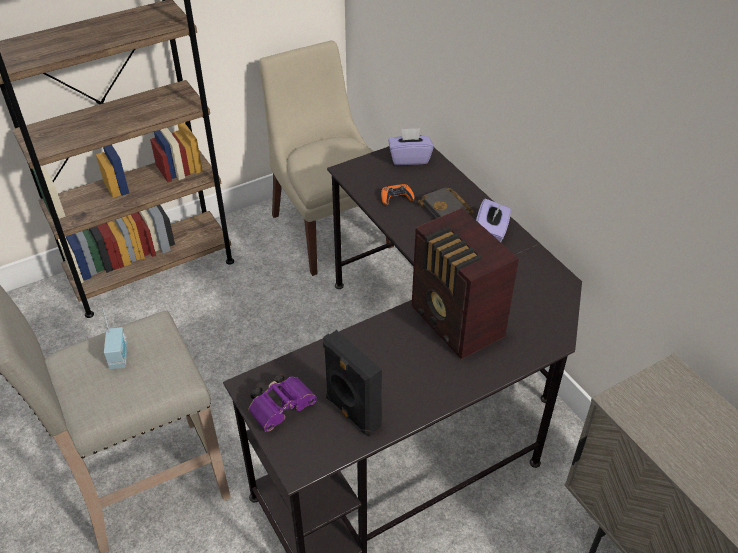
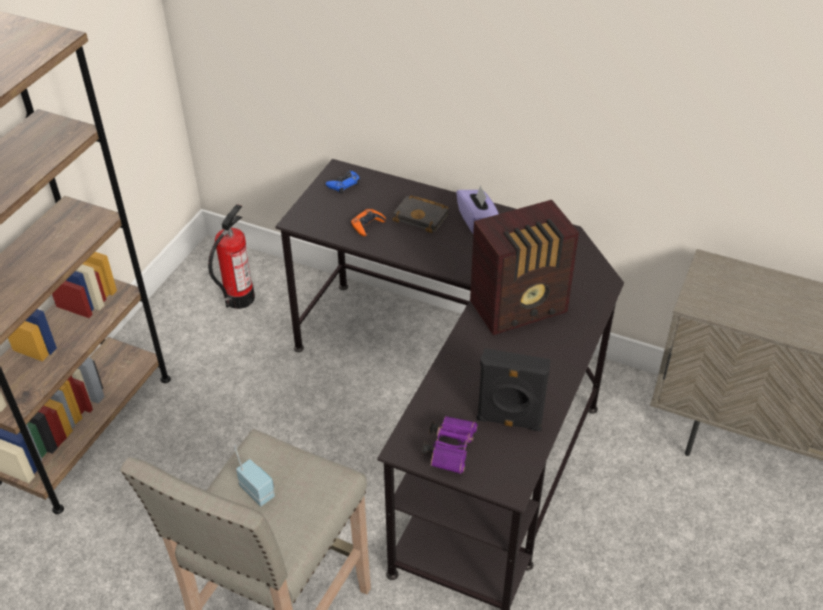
camera: 35 degrees left, 0 degrees up
(329, 228) = (239, 298): beige chair -> fire extinguisher
(409, 158) = (344, 184): purple tissue box -> blue game controller
(456, 324) = (521, 307): radio -> radio turned 45 degrees counterclockwise

